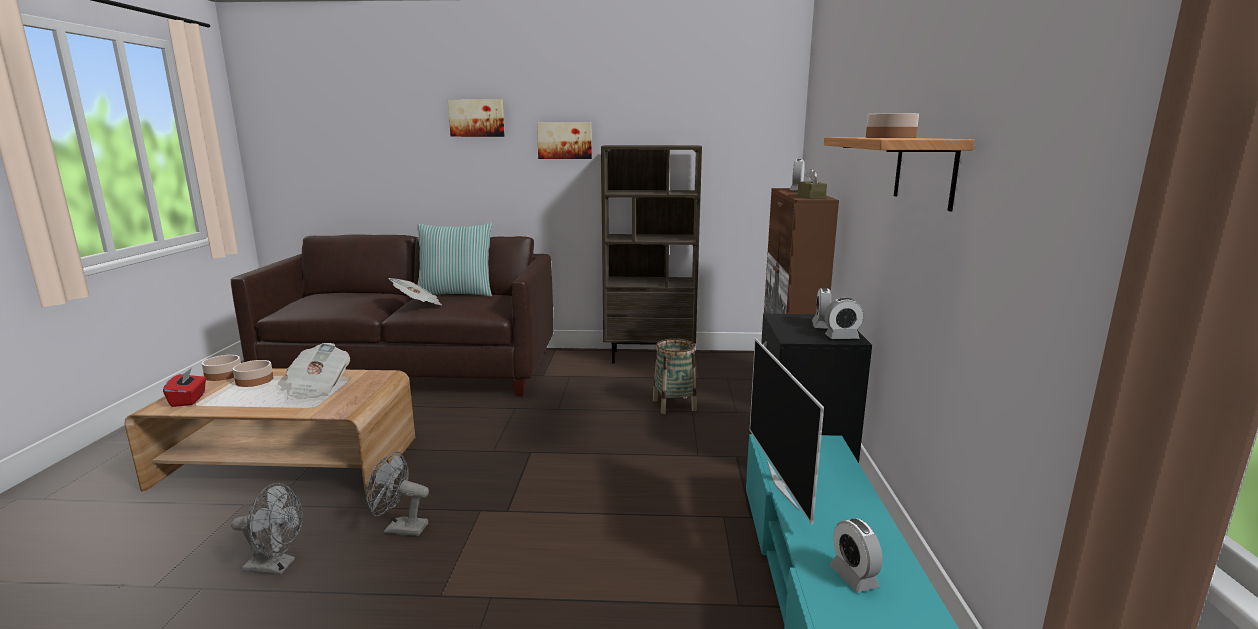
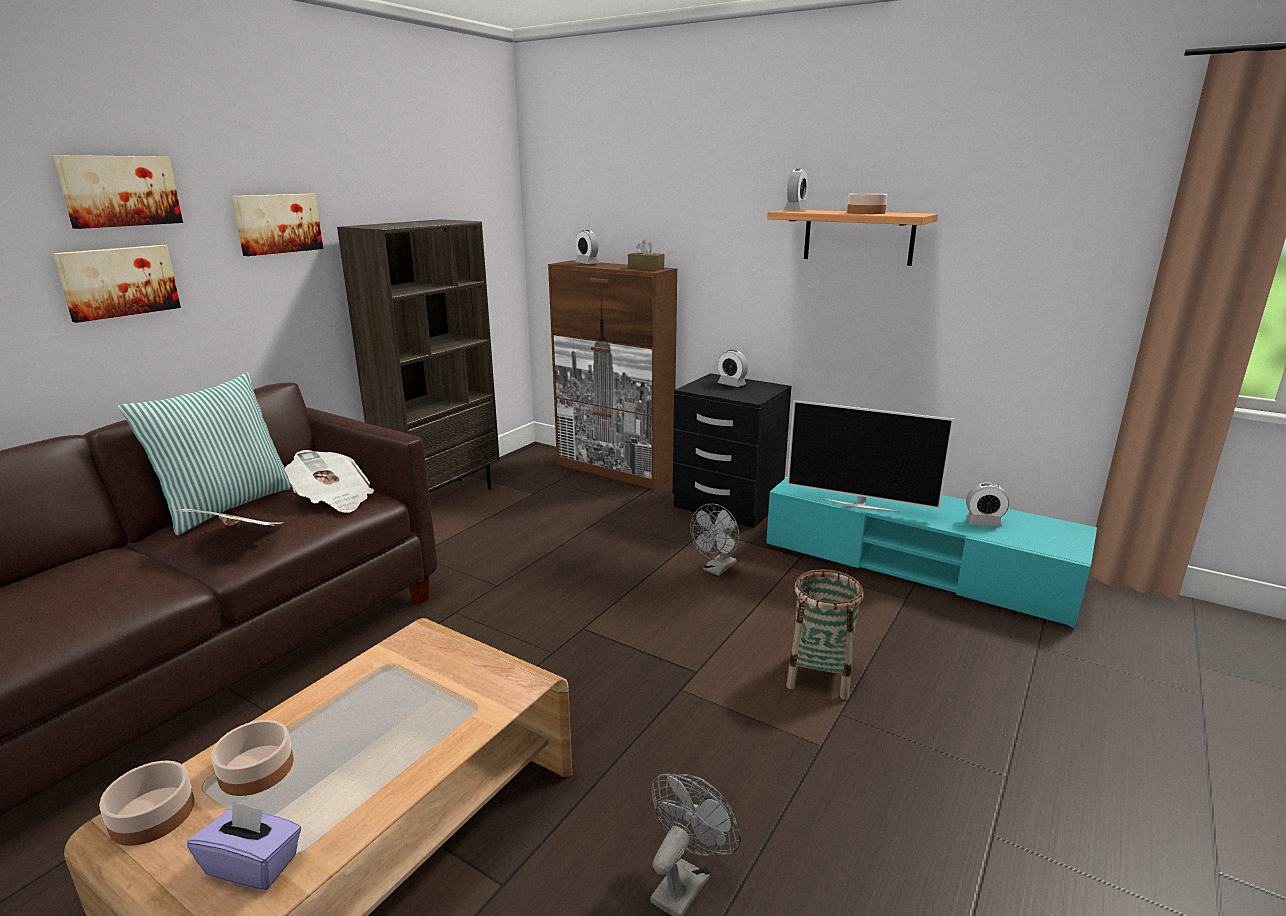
camera: 60 degrees left, 5 degrees up
(189, 400) = (253, 864): red tissue box -> purple tissue box
(317, 387) = (395, 698): newspaper -> newspaper (333, 500)
(399, 528) = (674, 756): grey fan -> grey fan (717, 569)
(469, 166) = (118, 281): none -> picture
(674, 405) = (576, 523): basket -> basket (820, 676)
(841, 337) = (767, 387): alarm clock -> alarm clock (796, 211)

